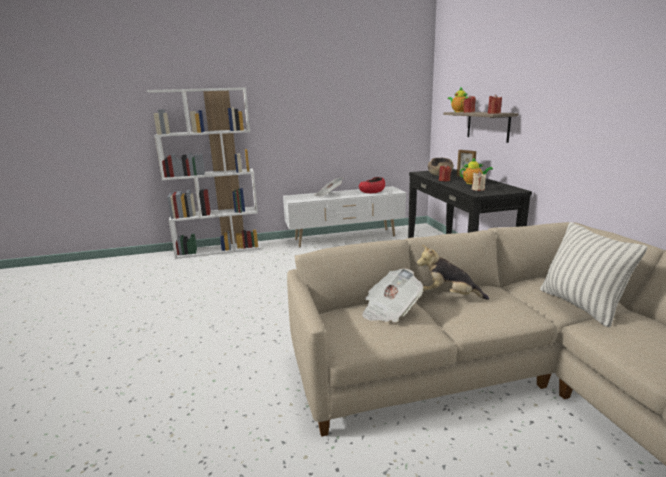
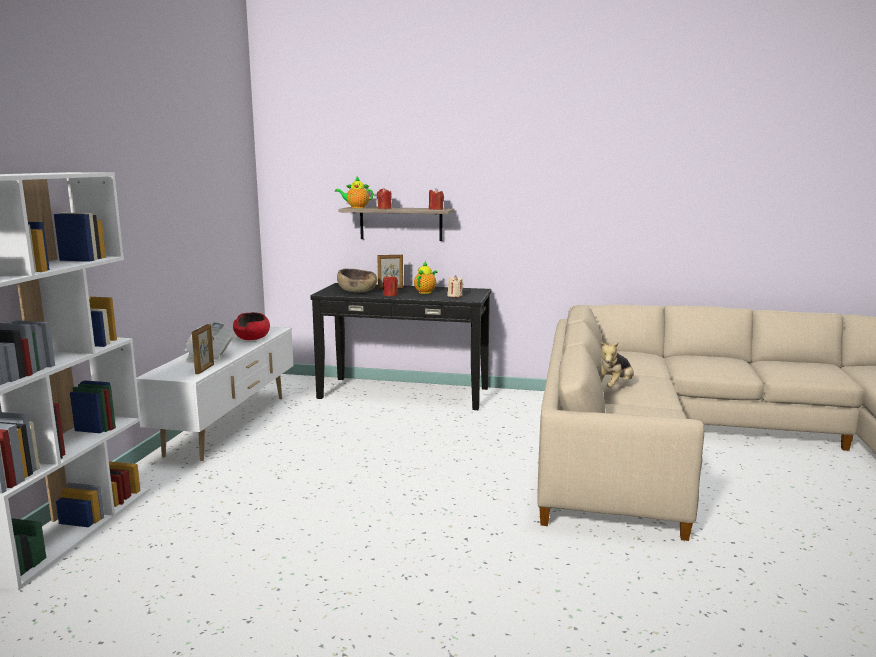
camera: 65 degrees left, 5 degrees down
(308, 199) = (205, 369): none -> picture frame
(390, 310) = (625, 410): newspaper -> none
(580, 305) = (655, 362): pillow -> none

